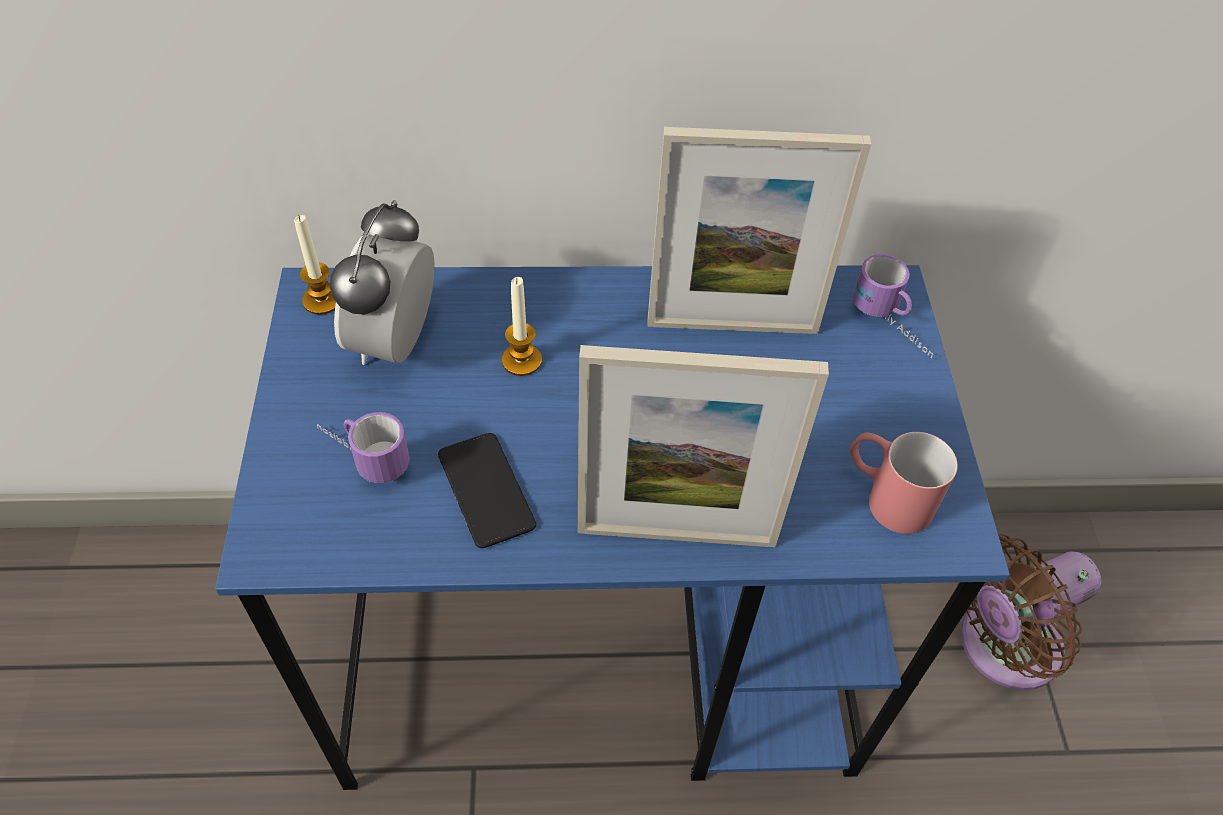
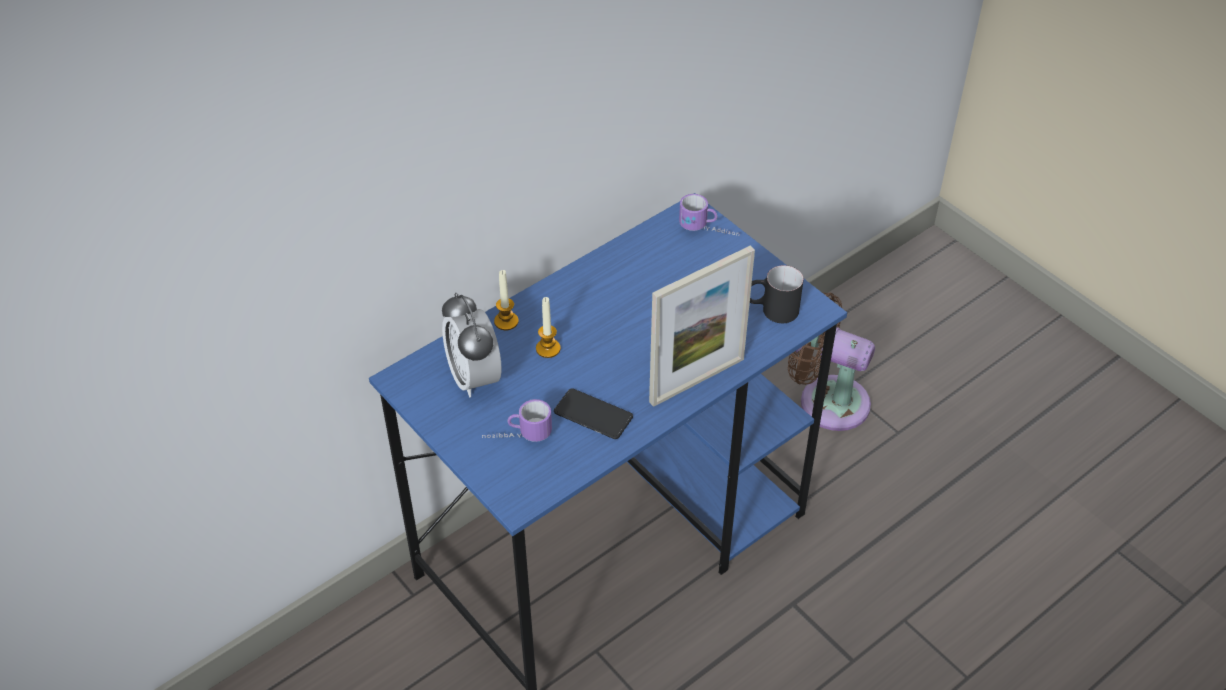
camera: 35 degrees left, 5 degrees down
(322, 300) = (411, 380): candle -> candle (506, 321)
(732, 326) = (633, 273): picture frame -> none
(885, 496) = (771, 310): red mug -> black mug
(1001, 647) = (827, 400): brown fan -> brown fan turned 90 degrees clockwise

